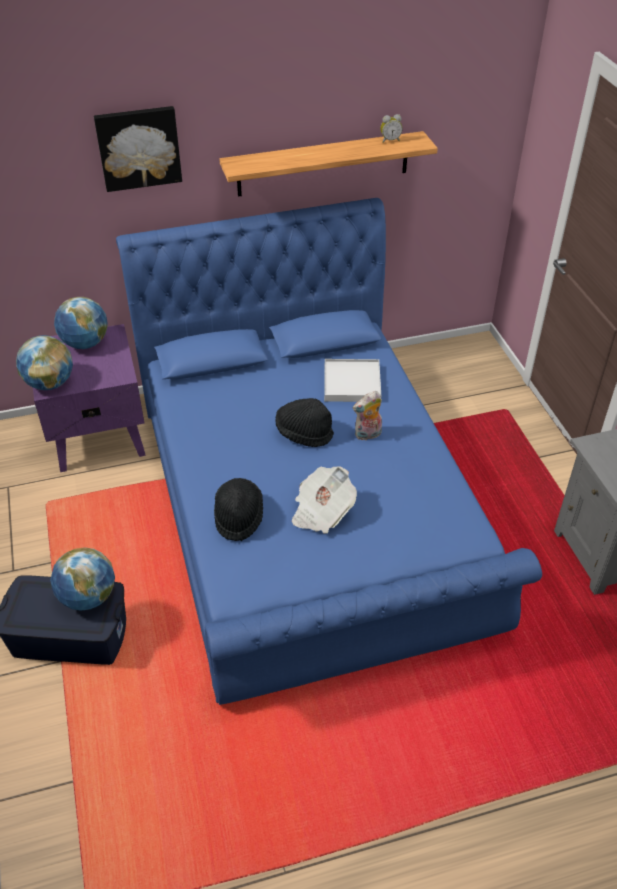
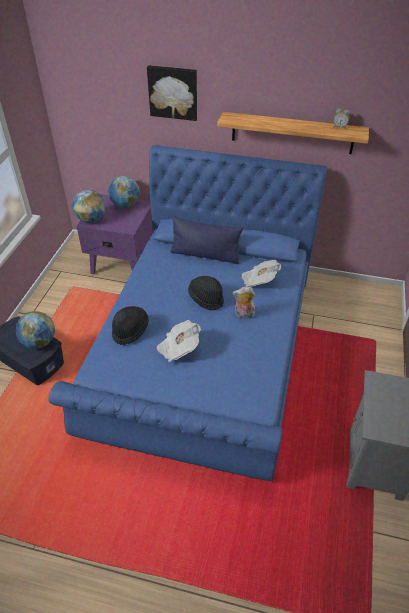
camera: 30 degrees right, 0 degrees up
(254, 375) = (205, 255): none -> blue pillow
(351, 383) = (259, 280): white tray -> newspaper

